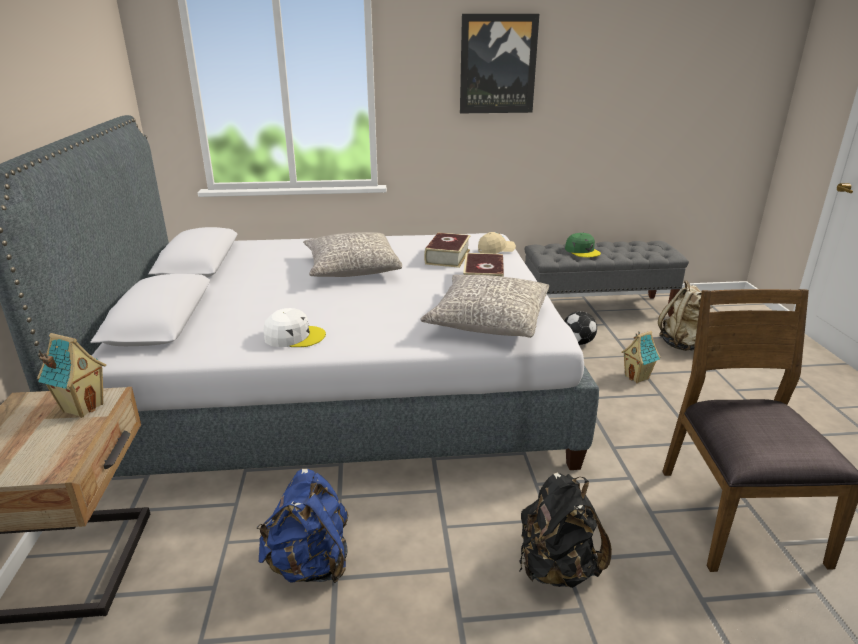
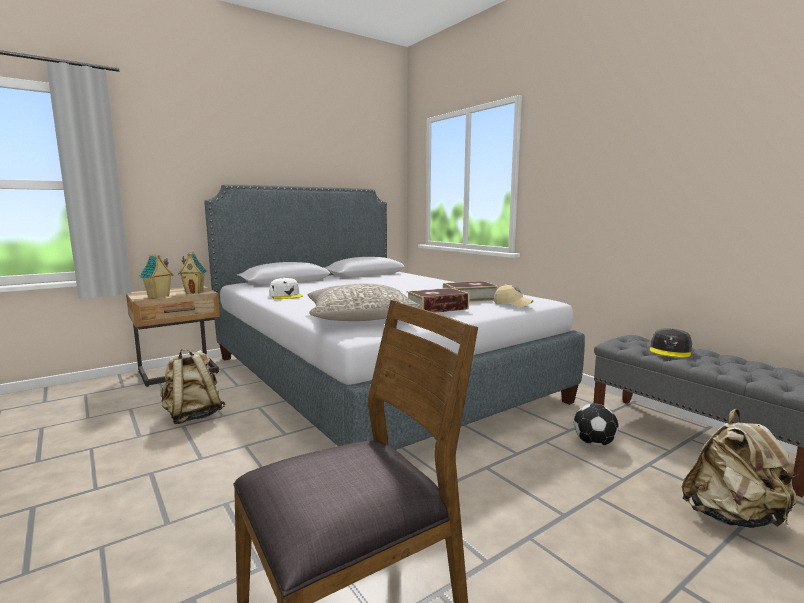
camera: 60 degrees right, 15 degrees down
(310, 564) = (193, 416): blue backpack -> beige backpack
(351, 268) = (403, 289): grey pillow -> none
(497, 64) = (614, 143): picture -> none
(556, 568) = (214, 501): black backpack -> none
(582, 251) = (670, 350): green cap -> grey cap
(637, 377) = (579, 492): toy house -> toy house (158, 296)

